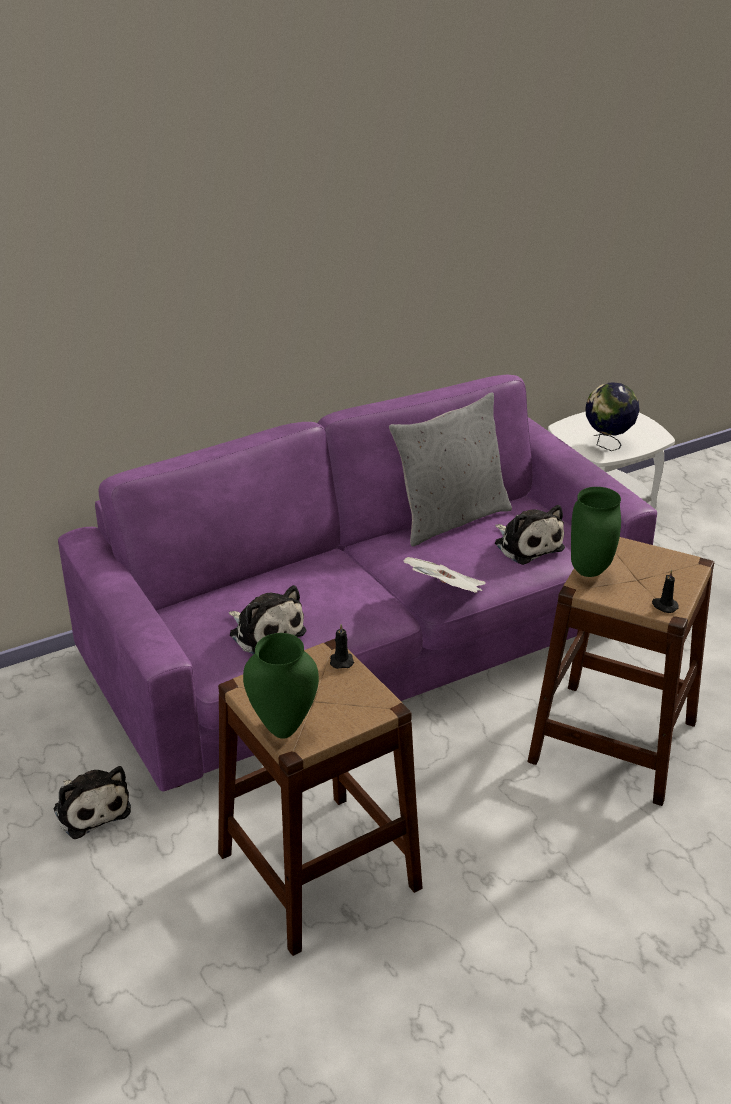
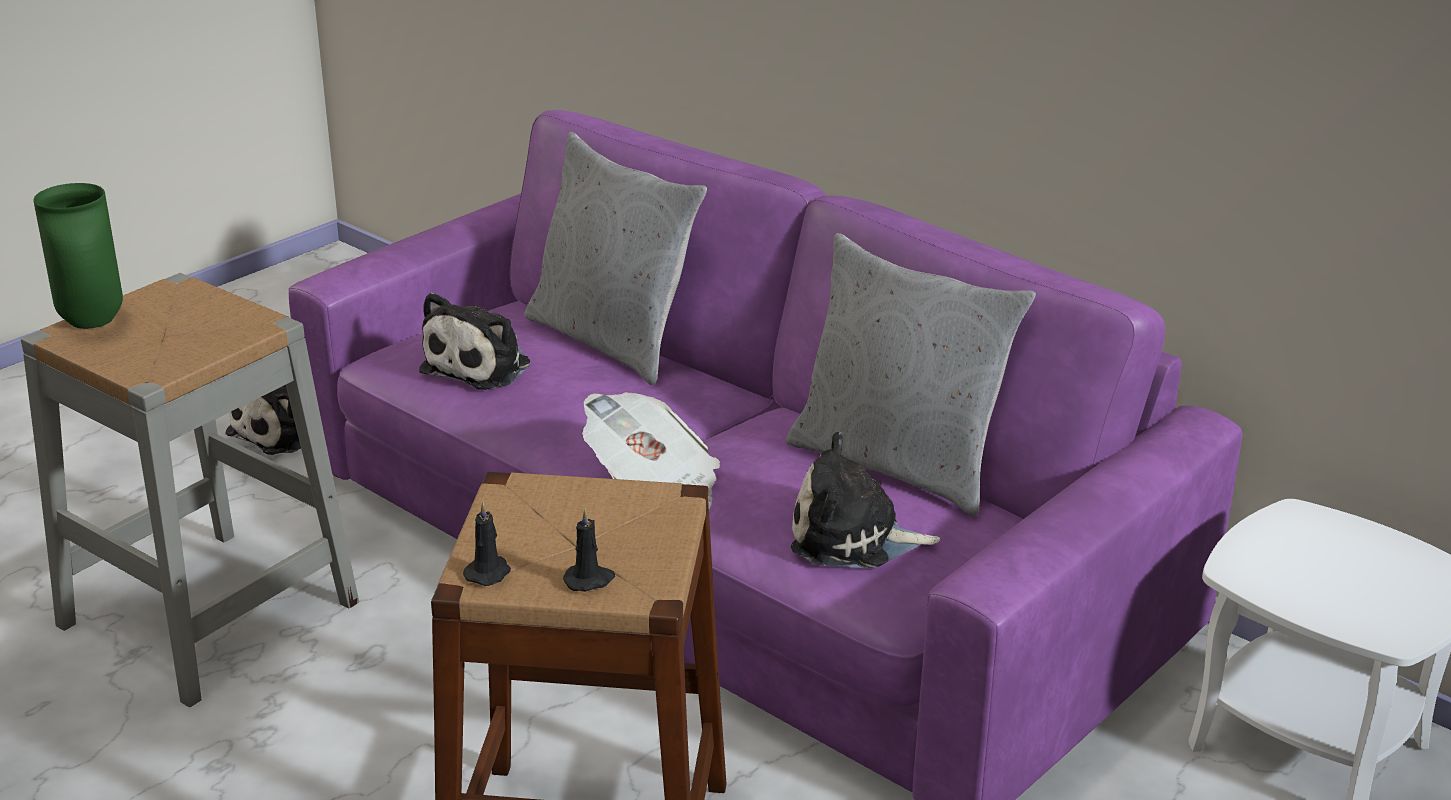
camera: 70 degrees right, 5 degrees down
(249, 580) = (613, 340): none -> grey pillow
(318, 870) = (208, 613): brown stool -> grey stool
(341, 660) = (246, 333): black candle -> black candle (589, 580)
(527, 544) = (853, 538): plush toy -> plush toy turned 60 degrees clockwise
(591, 571) = (567, 491): green vase -> none
(607, 445) = (1286, 573): globe -> none

